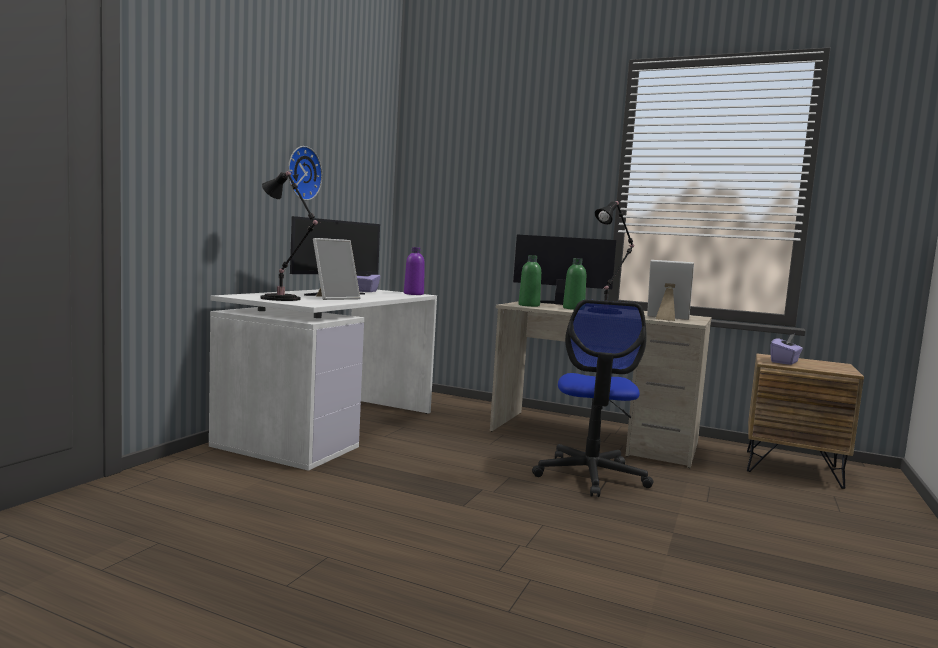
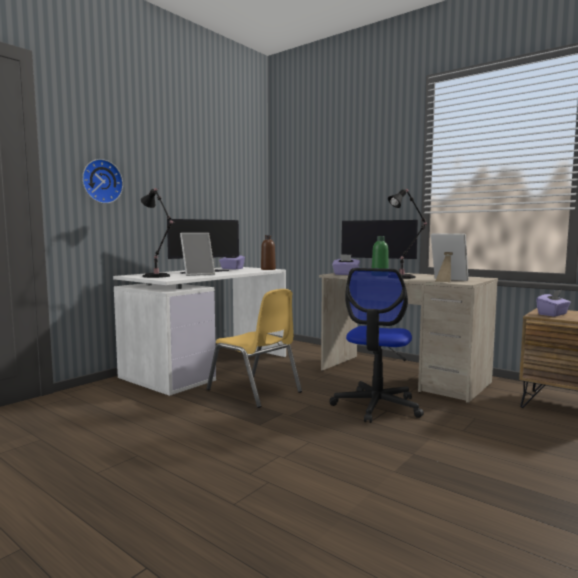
camera: 15 degrees right, 0 degrees up
(301, 173) = (185, 188): wall clock -> wall clock (101, 181)
(413, 294) = (268, 269): purple bottle -> brown bottle
(423, 461) = (254, 391): none -> yellow chair
(529, 305) = (345, 274): green bottle -> purple tissue box

